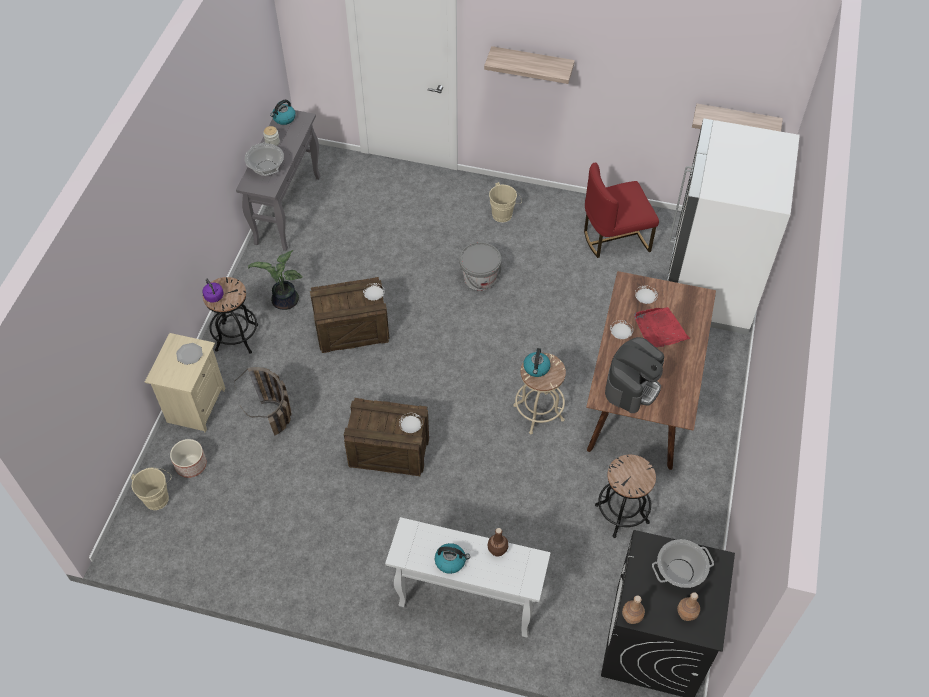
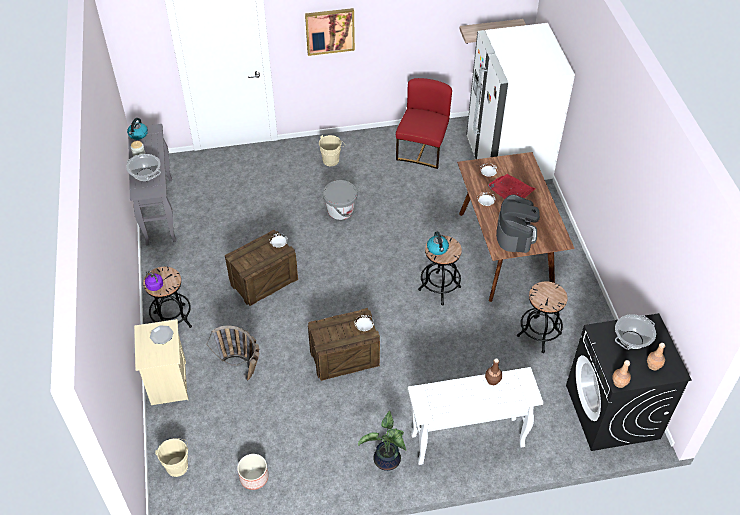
camera: 25 degrees left, 5 degrees down
(191, 464) = (191, 429): planter -> planter (254, 477)
(284, 302) = (196, 279): potted plant -> potted plant (386, 461)
(451, 561) = (464, 402): kettle -> none
(532, 64) = (330, 31): shelf -> picture
(538, 413) = (439, 288): beige stool -> black stool
(615, 238) = (422, 150): red chair -> red chair turned 150 degrees clockwise

